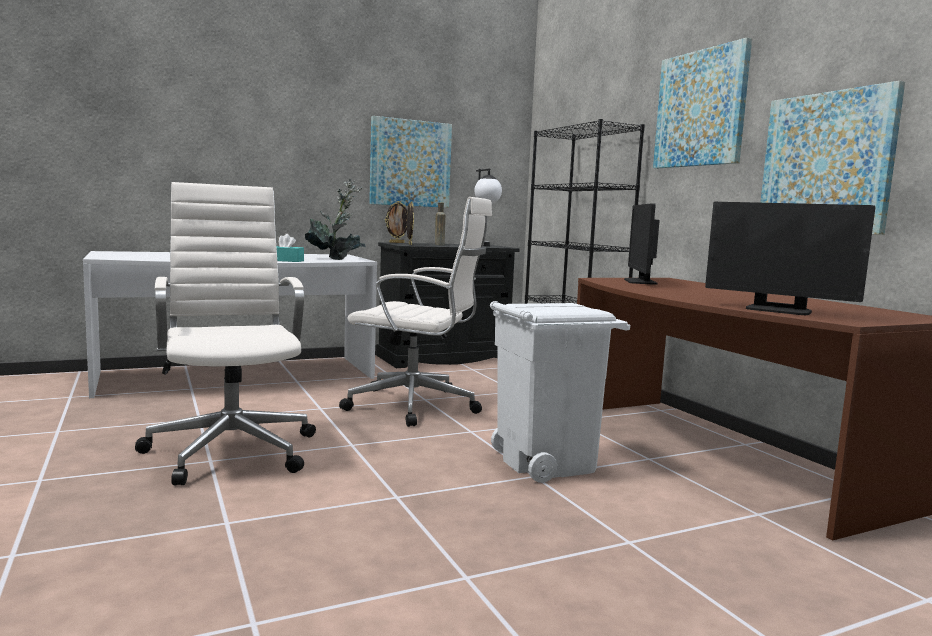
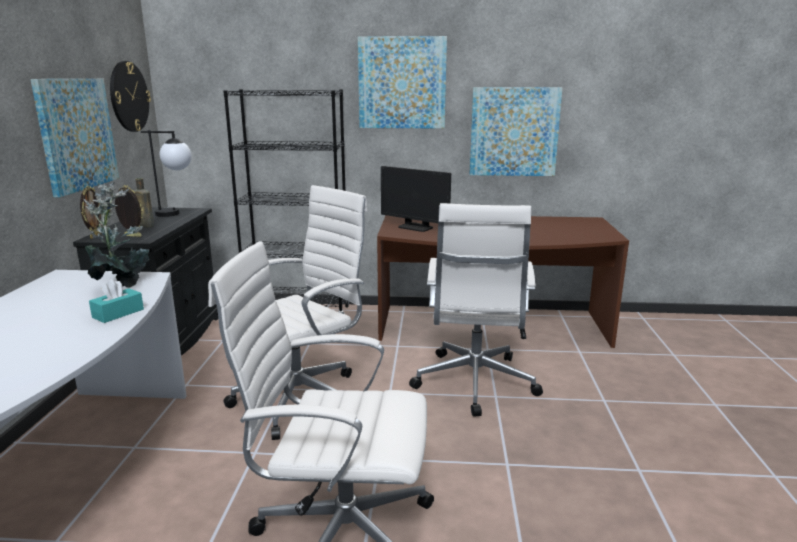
camera: 60 degrees left, 10 degrees up
(489, 144) = (129, 97): none -> wall clock
(546, 462) = (474, 384): white trash can -> white office chair
(778, 310) = (570, 237): monitor -> none

